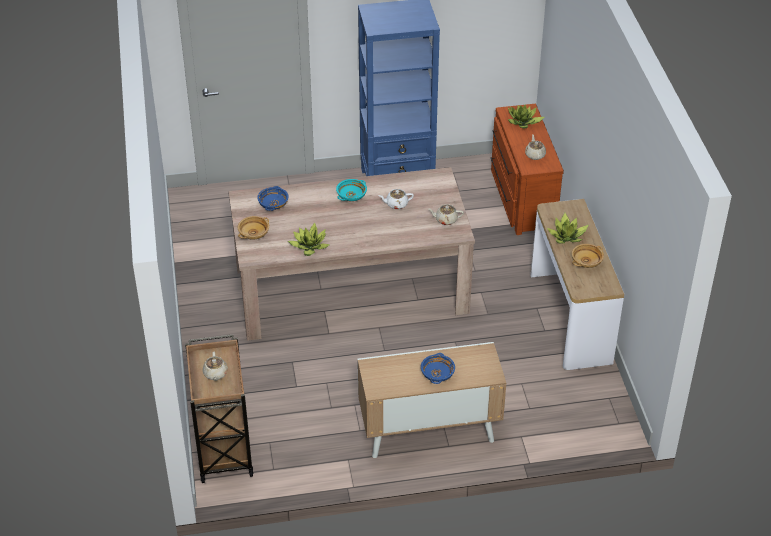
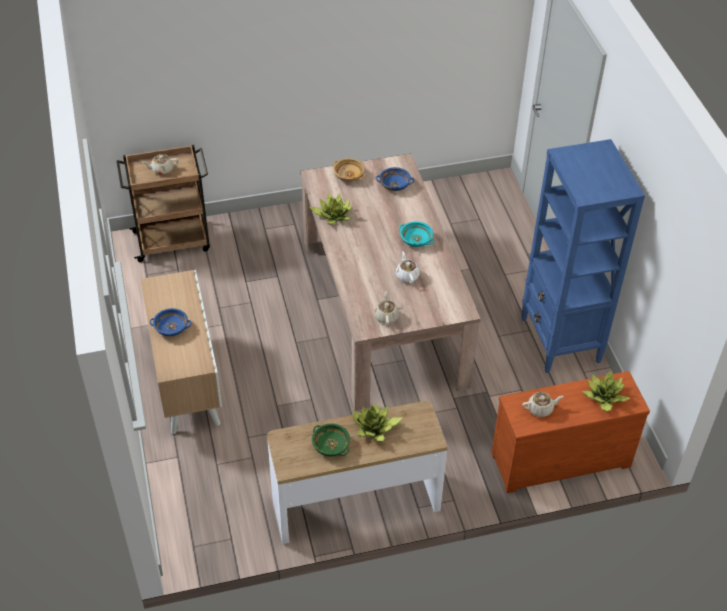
camera: 85 degrees right, 5 degrees up
(586, 262) = (330, 446): beige bowl -> green bowl

